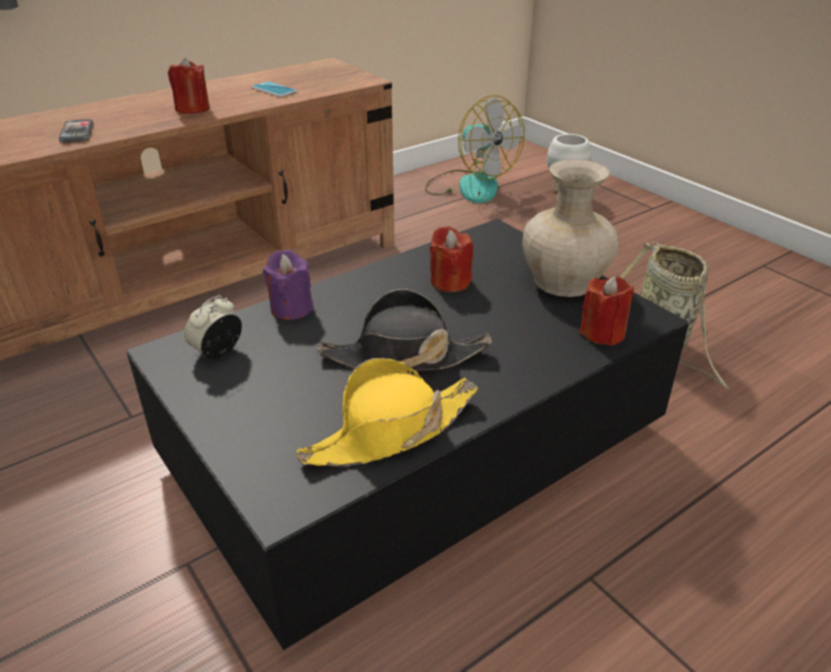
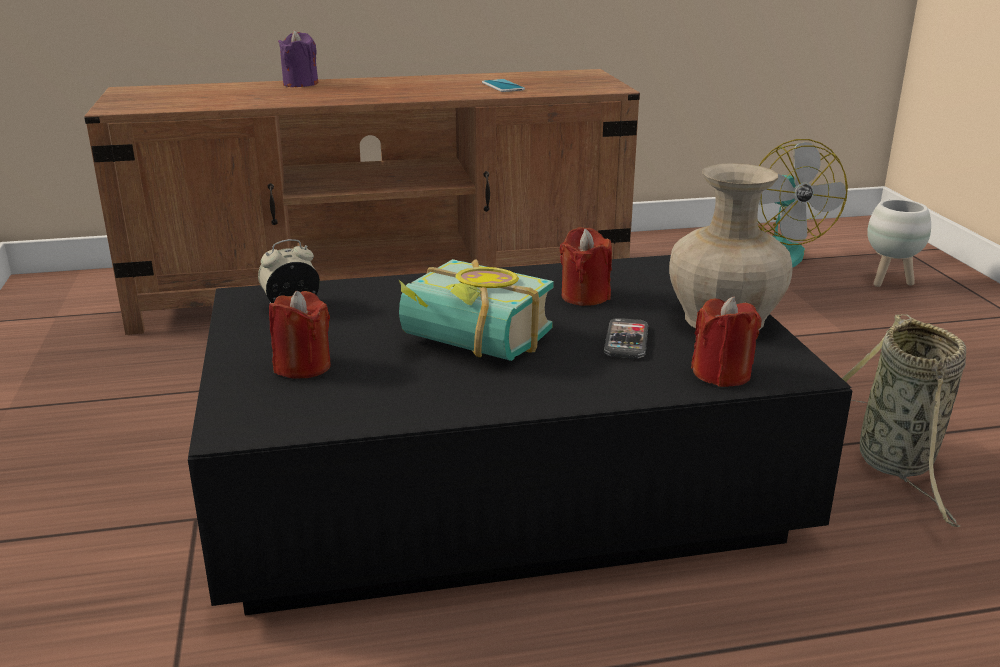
camera: 25 degrees right, 10 degrees down
(77, 133) = (280, 97): phone -> phone (626, 341)
(192, 109) = (404, 92): red candle -> red candle (302, 366)
(291, 308) = (394, 287): purple candle -> purple candle (300, 84)
(390, 432) = (391, 401): yellow hat -> none
(403, 356) = (469, 346): black hat -> book

